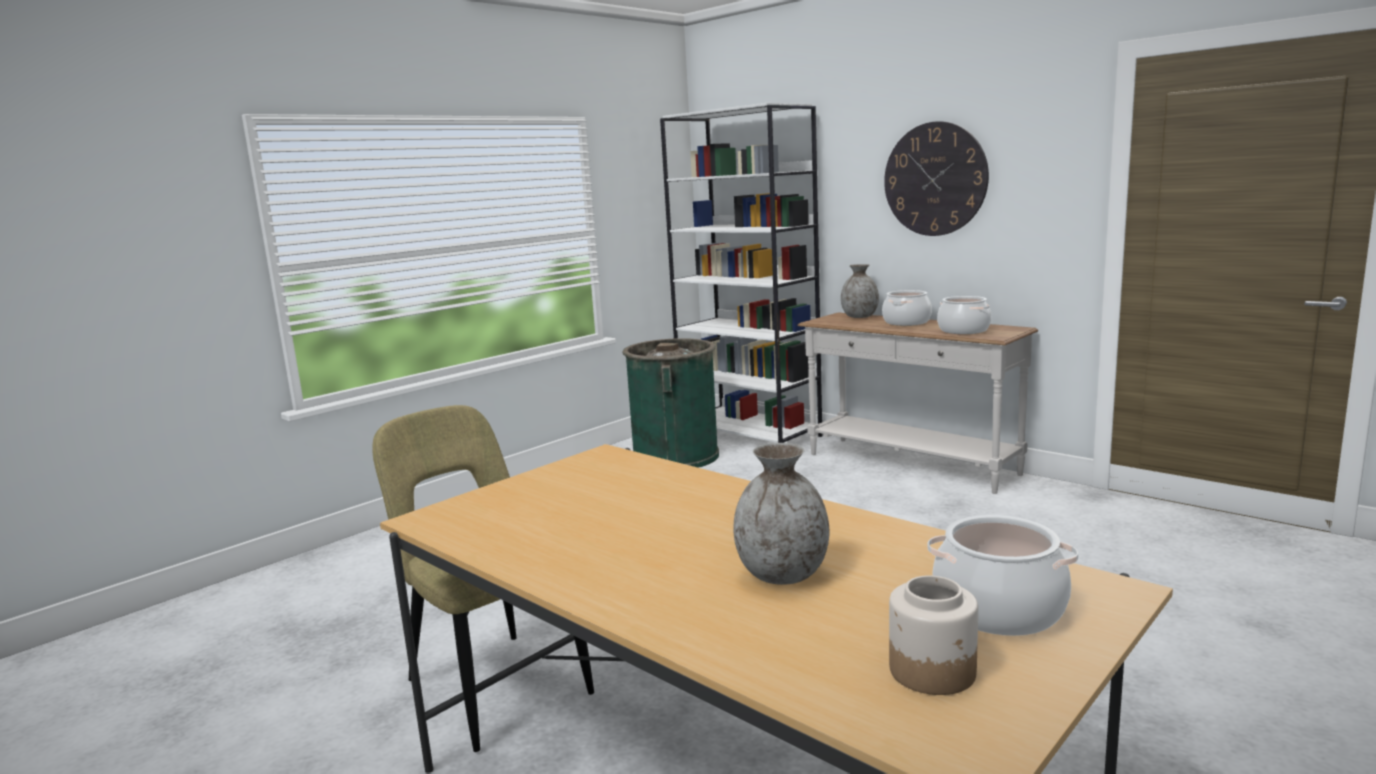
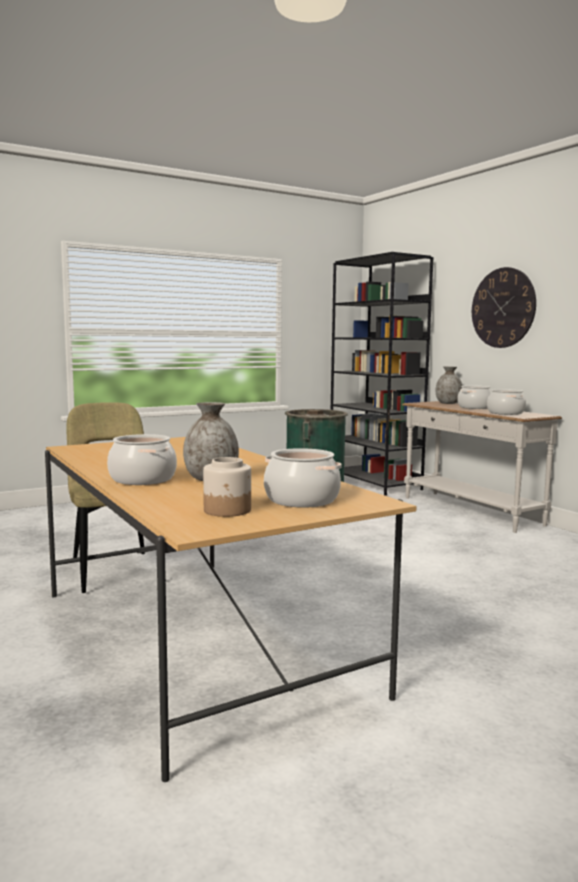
camera: 15 degrees right, 5 degrees down
(670, 598) = (142, 479): none -> cooking pot
(750, 434) = (375, 483): white bookcase -> black bookcase

